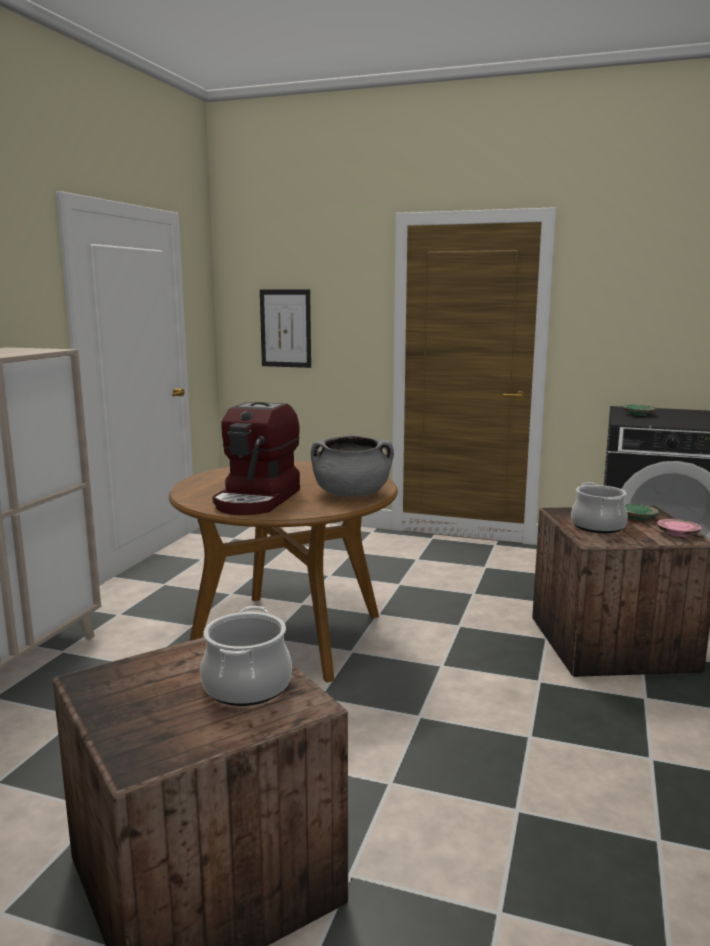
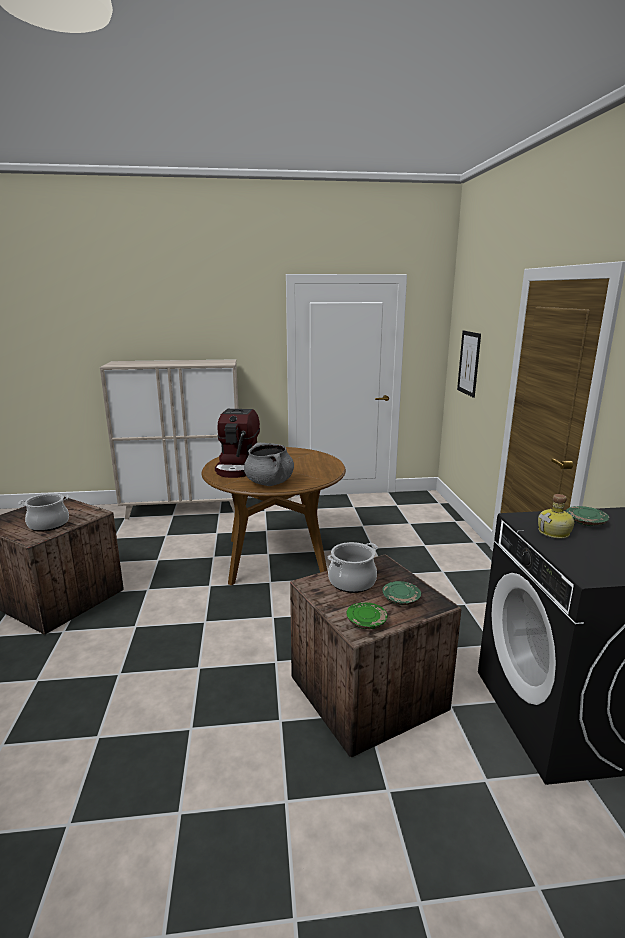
camera: 65 degrees right, 5 degrees up
(258, 500) = (239, 467): coffee machine -> coffee machine turned 75 degrees counterclockwise
(658, 421) = (555, 533): none -> bottle
(677, 534) = (366, 622): pink plate -> green plate

